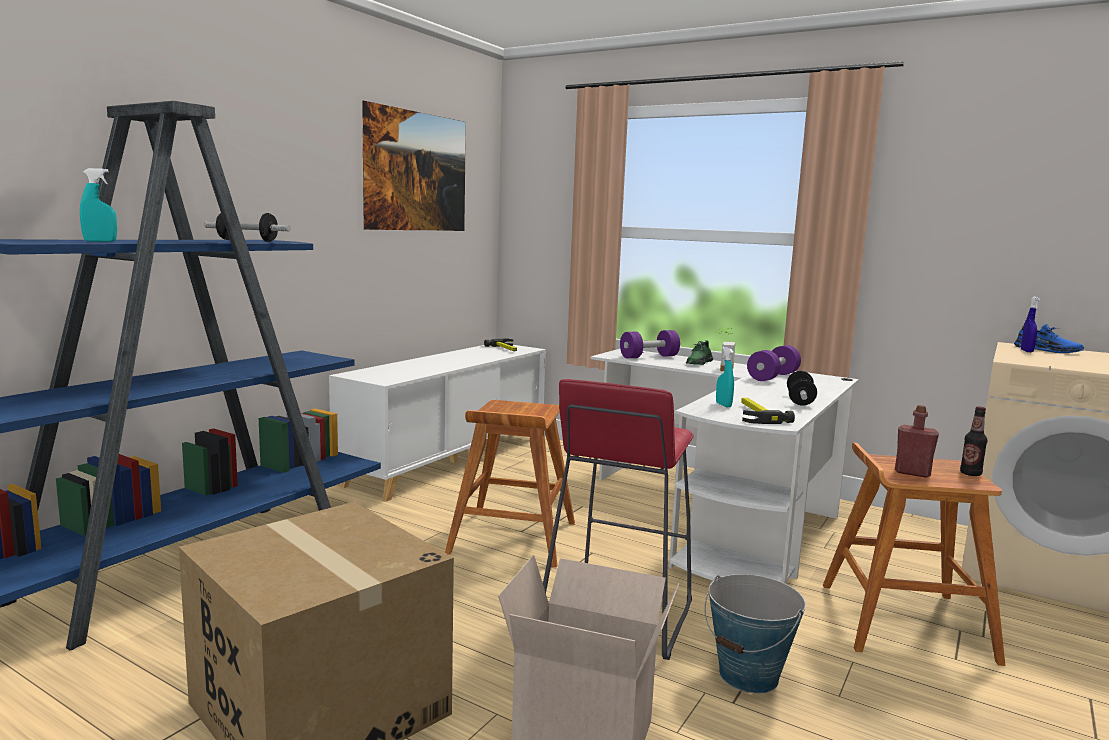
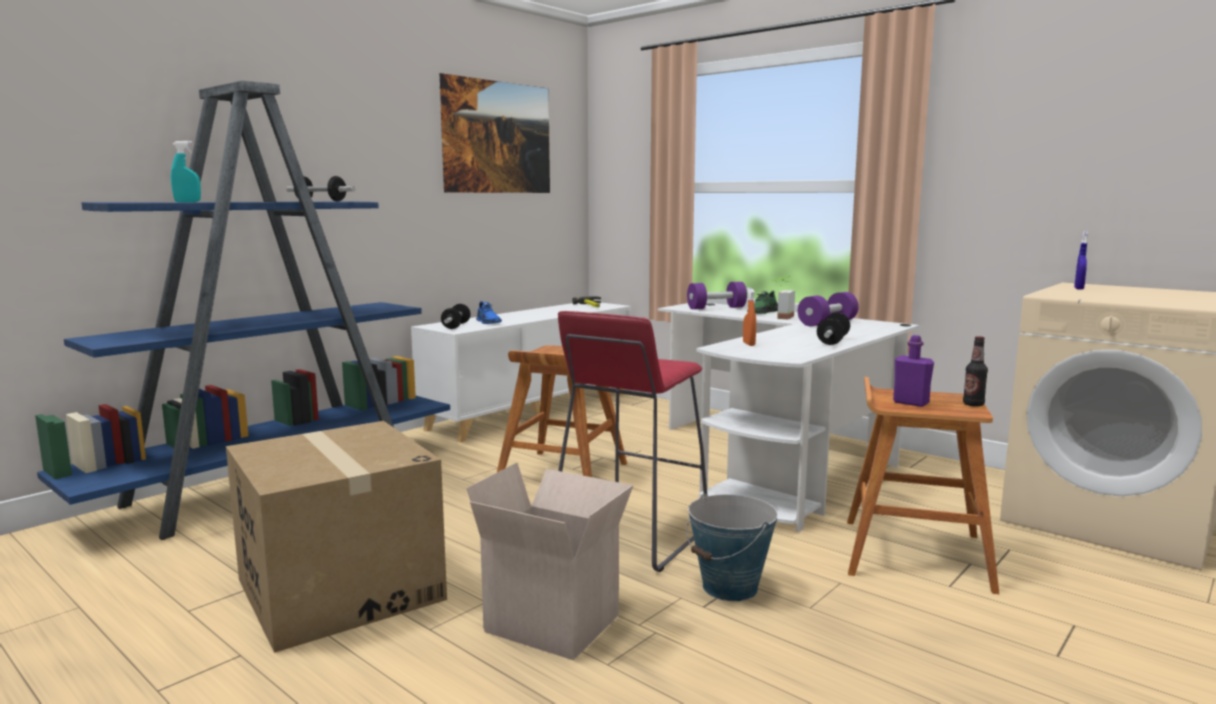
camera: 10 degrees right, 0 degrees up
(380, 375) = (456, 326): none -> dumbbell
(723, 405) = (748, 344): turquoise spray bottle -> orange spray bottle
(755, 414) = (772, 351): hammer -> none
(912, 473) = (911, 403): red bottle -> purple bottle
(1047, 350) = (1105, 288): blue shoe -> blue shoe (488, 322)

